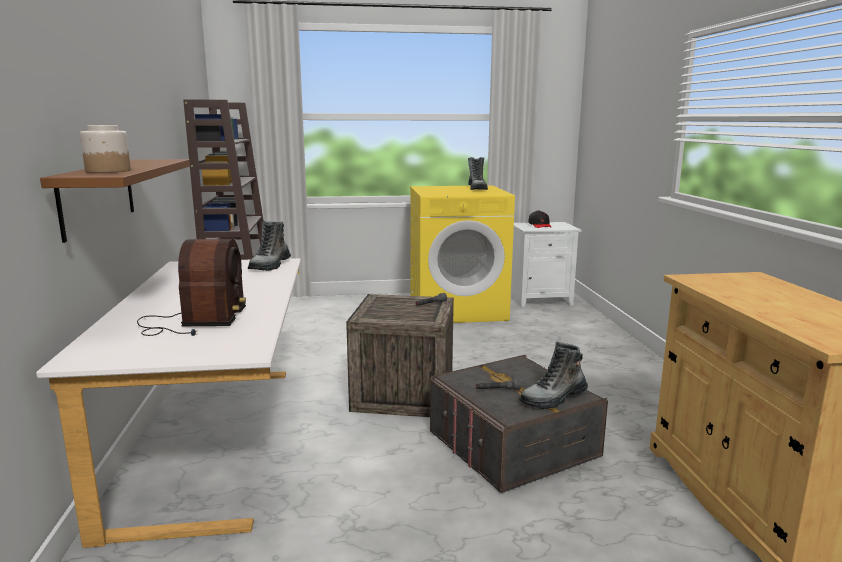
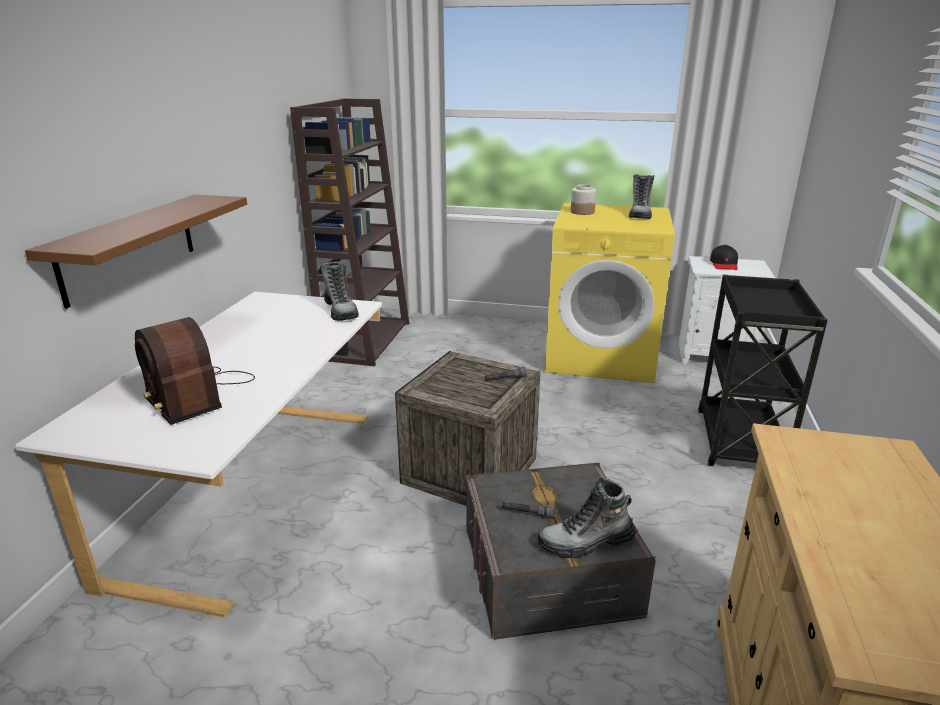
camera: 20 degrees right, 10 degrees up
(107, 171) = (108, 235): jar -> jar (582, 212)
(195, 321) = (197, 394): radio -> radio turned 120 degrees clockwise
(270, 265) = (341, 311): boot -> boot turned 60 degrees counterclockwise
(593, 347) = (739, 443): none -> black cart

